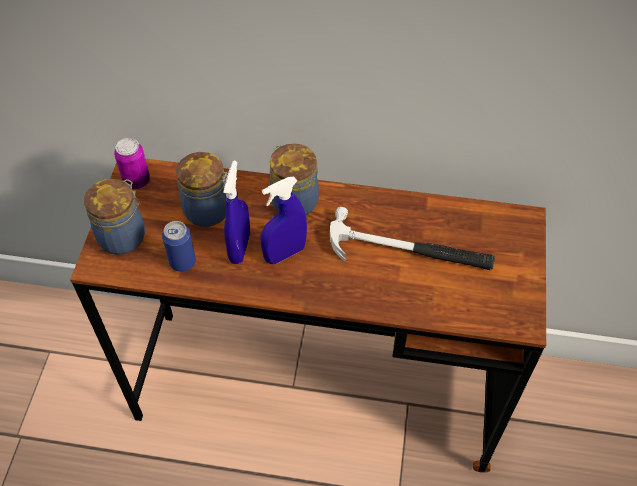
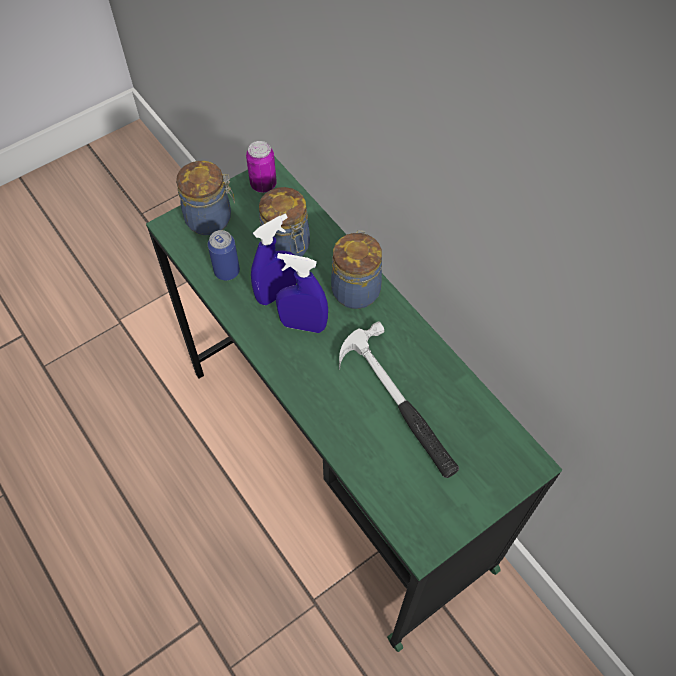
camera: 45 degrees right, 5 degrees up
(316, 388) = (337, 465): brown desk -> green desk

